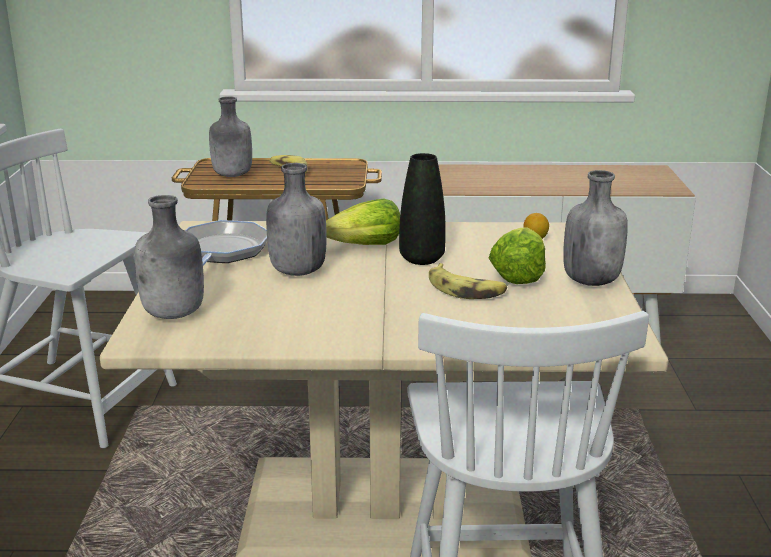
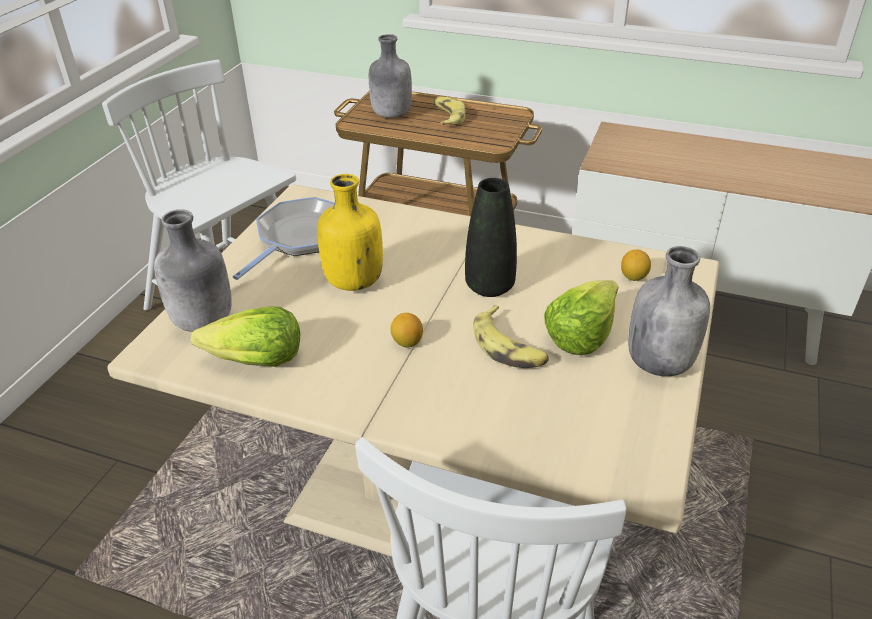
camera: 20 degrees right, 15 degrees up
(296, 271) = (353, 281): grey bottle -> yellow bottle
(365, 246) = (443, 255): lettuce -> lettuce (255, 361)
(377, 299) = (407, 342): none -> lemon

